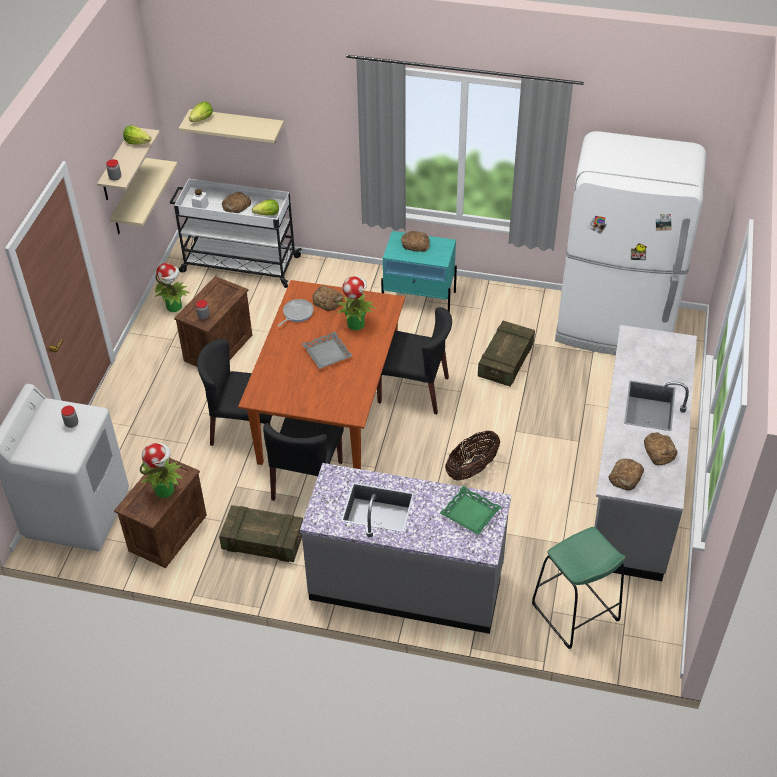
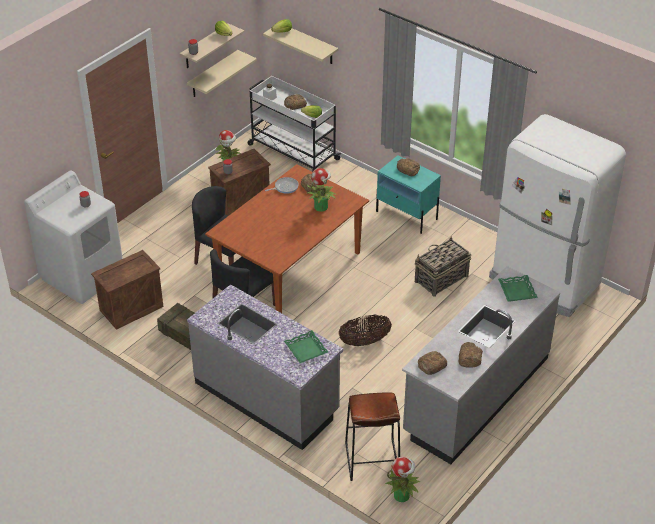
camera: 25 degrees right, 5 degrees down
(165, 489) = (130, 272): potted plant -> potted plant (402, 495)
(327, 353) = (288, 219): grey tray -> none
(414, 390) = (359, 275): black chair -> none
(505, 362) = (440, 279): crate -> basket
(575, 612) = (372, 460): green stool -> brown stool
(652, 351) = (517, 291): none -> green tray

